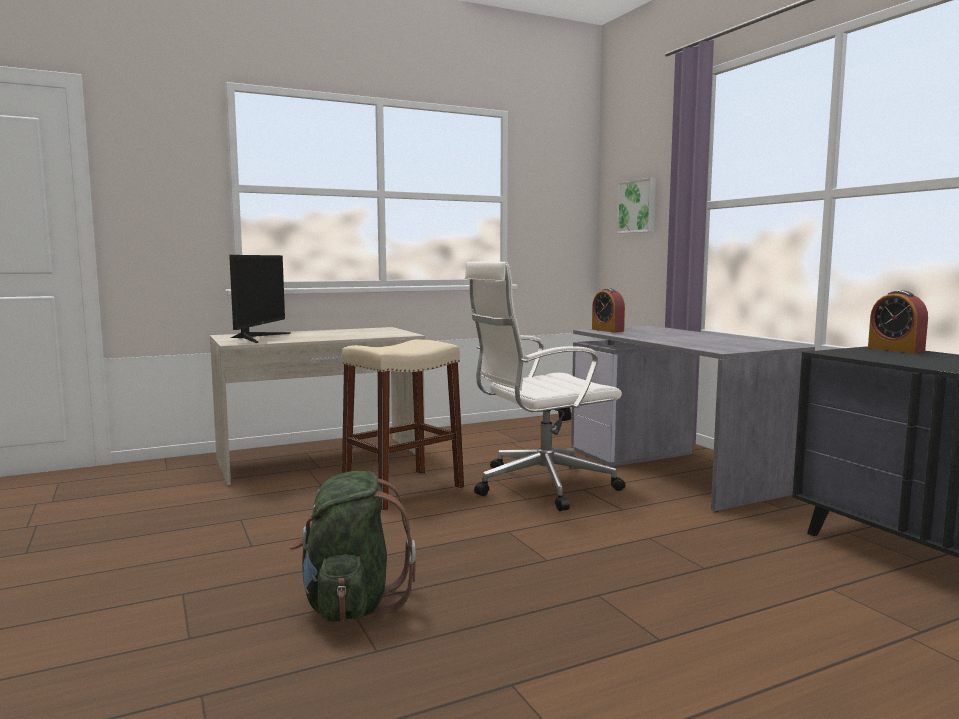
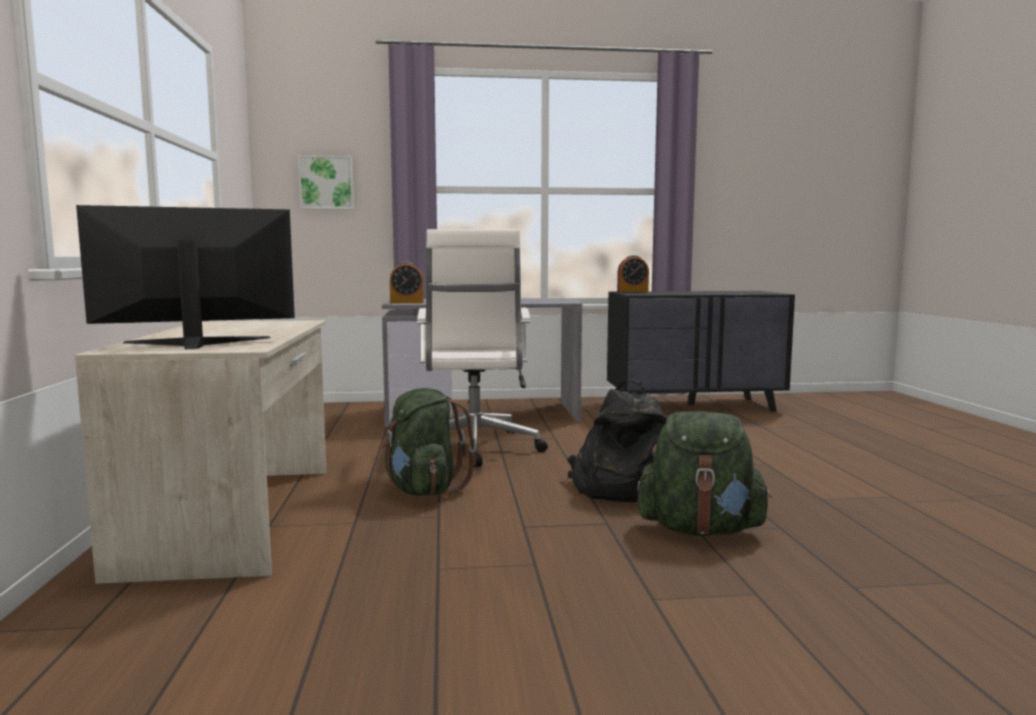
camera: 70 degrees left, 0 degrees up
(257, 337) = (195, 343): monitor -> monitor turned 45 degrees counterclockwise
(403, 489) = (423, 490): beige stool -> green backpack
(462, 555) = (617, 488): none -> black backpack

